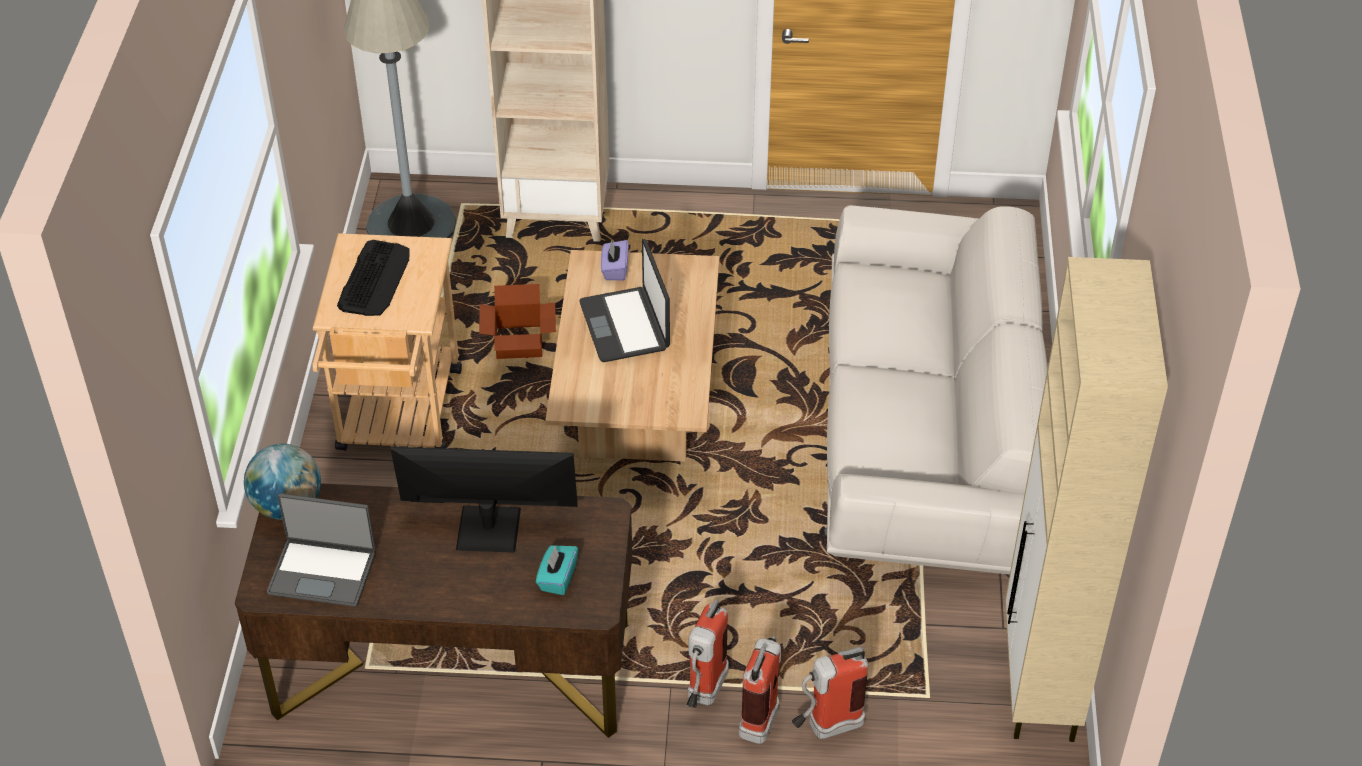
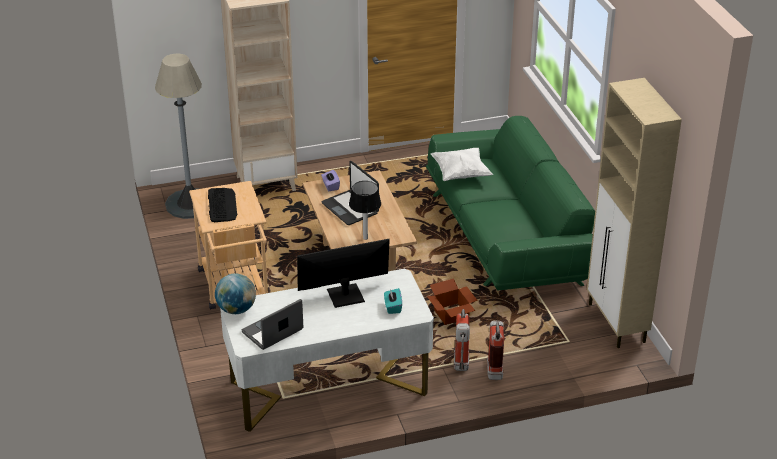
camera: 20 degrees left, 10 degrees down
(323, 572) = (273, 332): laptop -> laptop turned 150 degrees clockwise
(452, 669) = (328, 387): brown desk -> white desk
(518, 344) = (279, 243): cardboard box -> cardboard box (451, 315)
(619, 397) = (365, 238): none -> table lamp
(826, 728) = (528, 366): fire extinguisher -> none
(864, 299) = (460, 174): none -> white pillow
(925, 434) = (506, 237): white sofa -> green sofa

